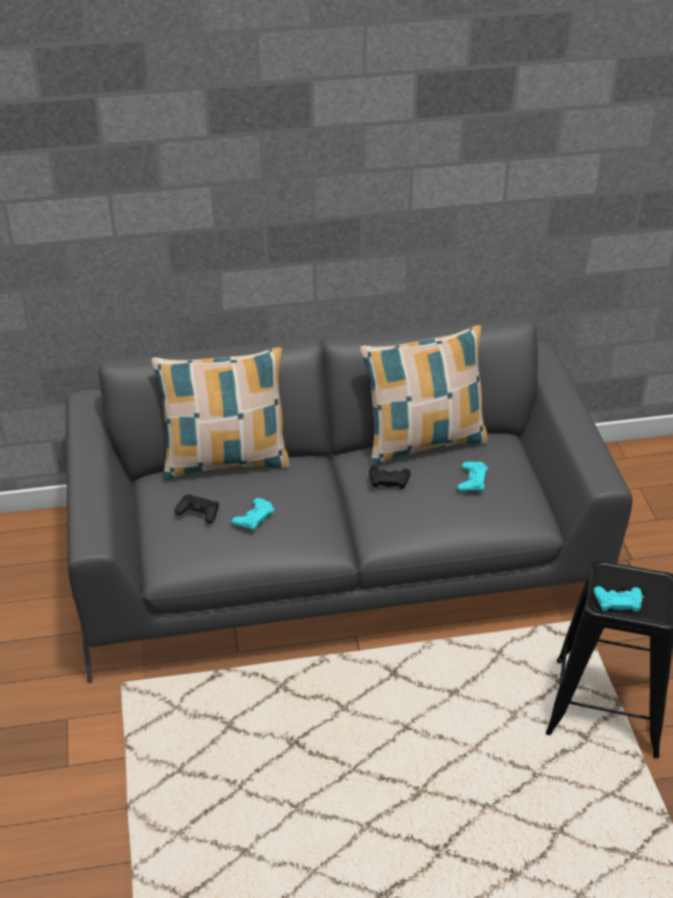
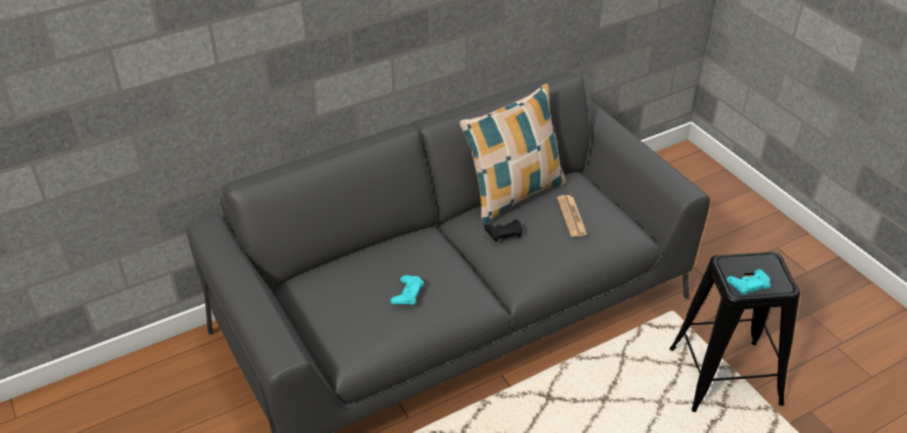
camera: 20 degrees left, 0 degrees up
(198, 512) = (355, 301): black game controller -> none
(225, 461) = (354, 250): pillow -> none
(472, 480) = (571, 216): turquoise game controller -> newspaper

